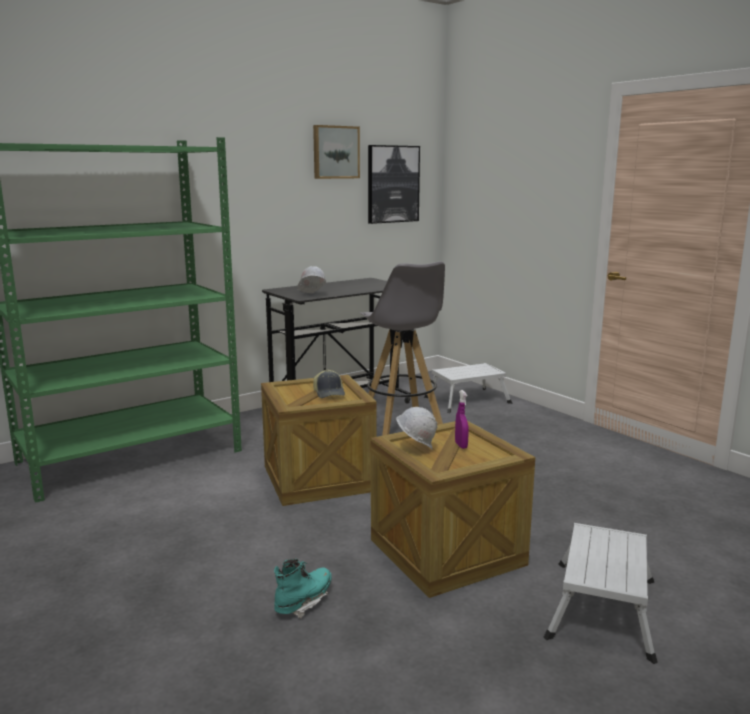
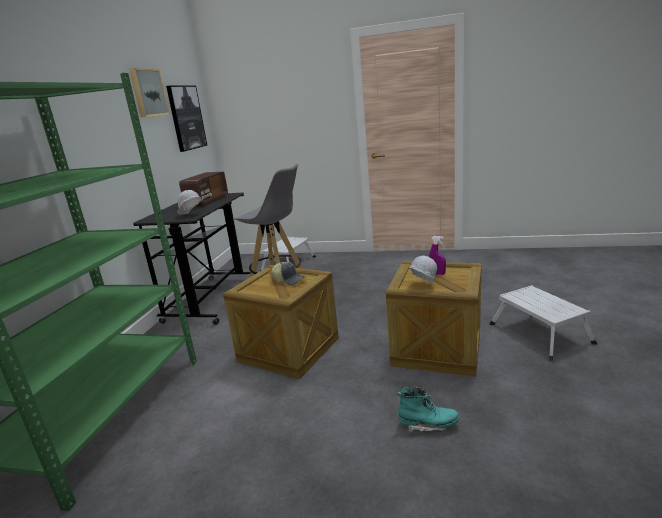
camera: 40 degrees left, 5 degrees up
(304, 602) = (428, 425): turquoise boot -> turquoise boot turned 105 degrees clockwise
(360, 286) = (207, 201): none -> radio

